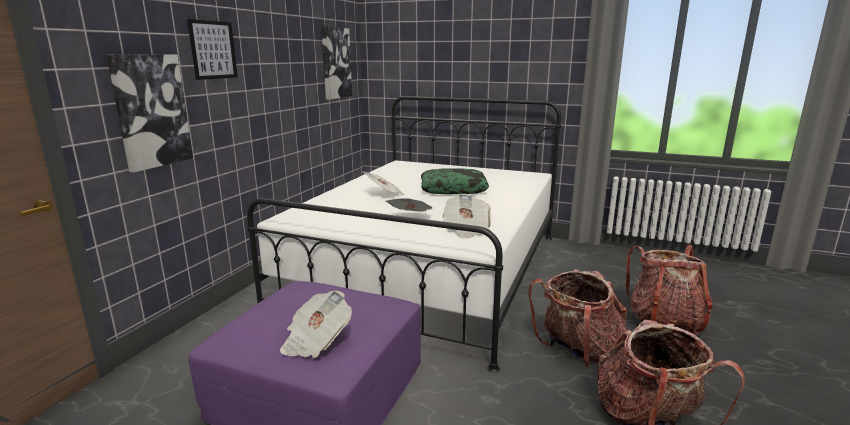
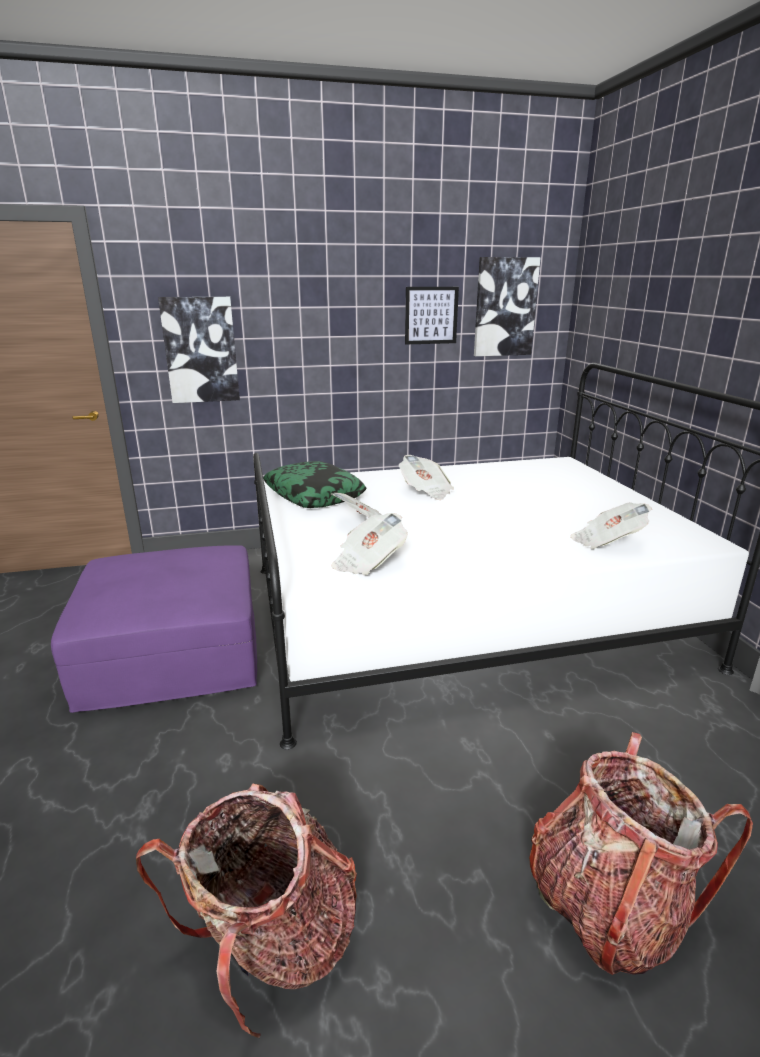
camera: 55 degrees right, 5 degrees up
(213, 50) = (283, 291): picture -> picture (431, 315)
(316, 341) = (120, 593): newspaper -> newspaper (607, 542)
(453, 189) = (512, 514): pillow -> pillow (314, 495)
(578, 351) = (394, 810): backpack -> none

